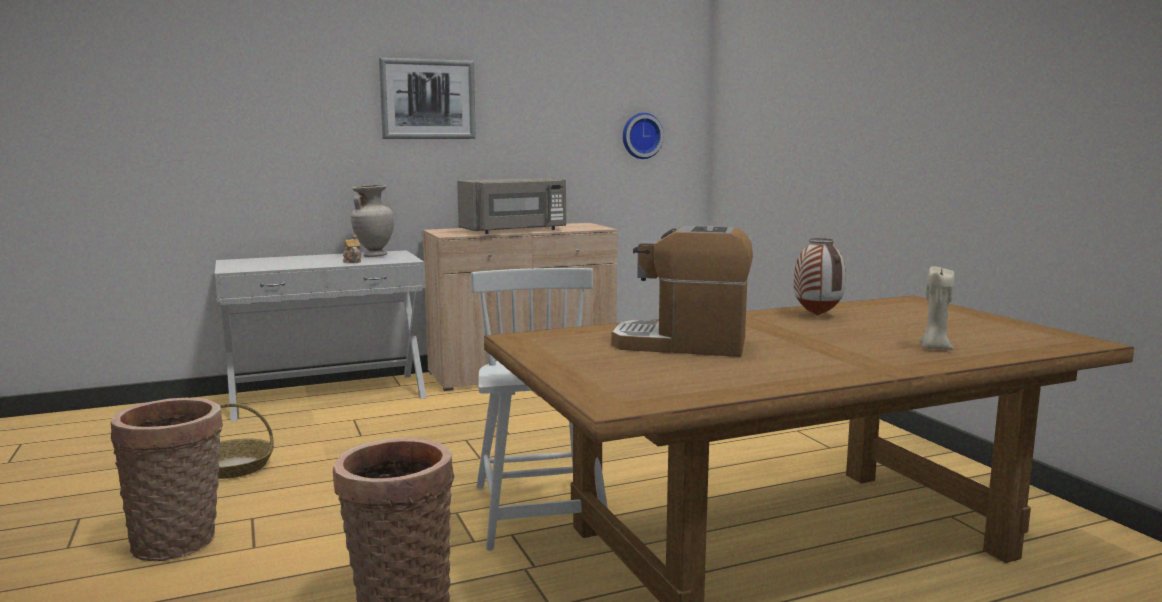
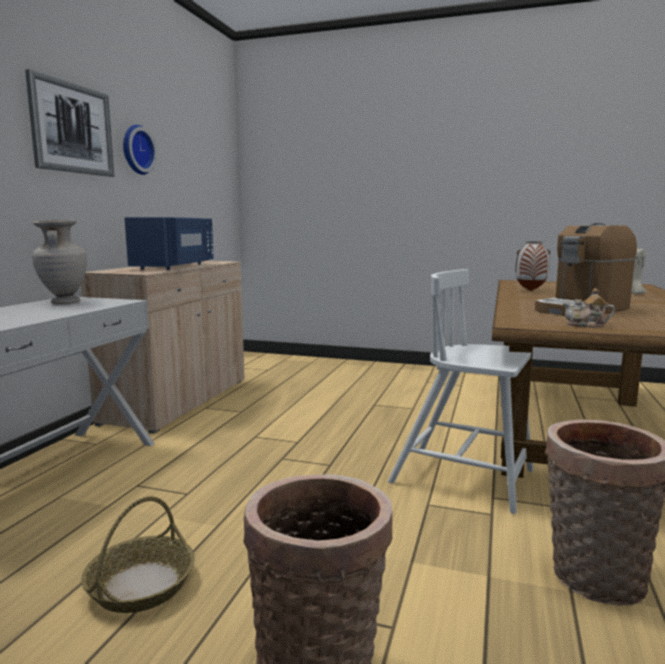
camera: 50 degrees left, 0 degrees up
(352, 261) = (70, 308): teapot -> teapot (586, 325)
(515, 230) = (175, 267): grey microwave -> blue microwave
(641, 136) = (208, 186): wall clock -> wall clock (136, 150)

